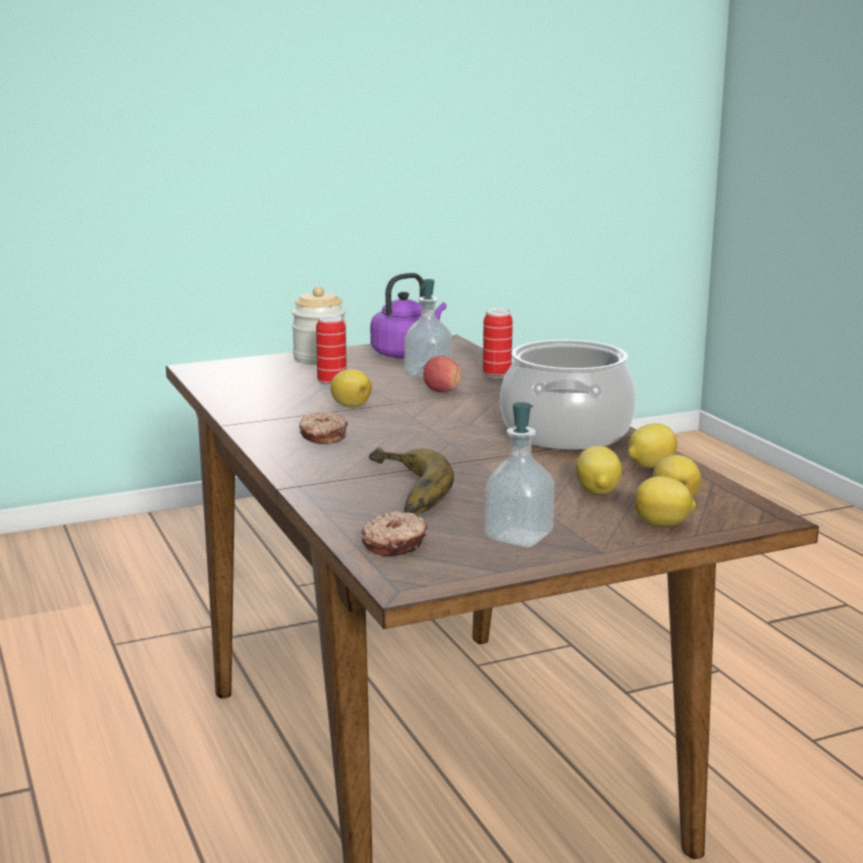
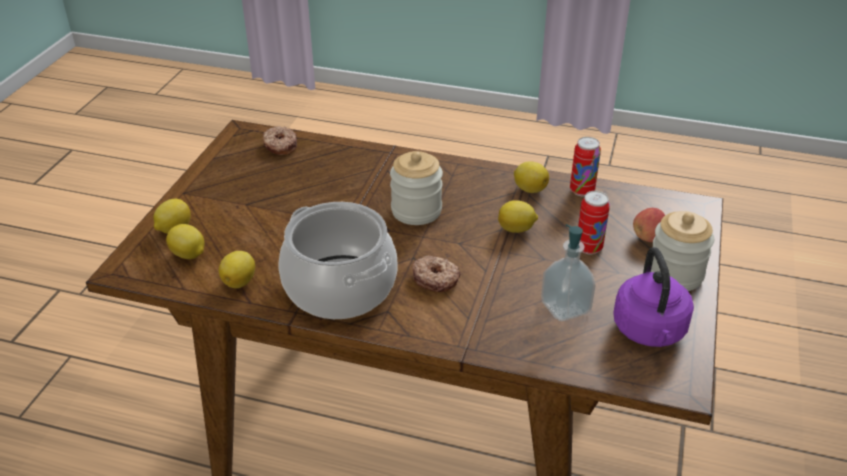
camera: 130 degrees right, 20 degrees up
(322, 436) = (462, 191): donut -> donut (435, 279)
(395, 442) = (416, 211): none -> jar
(400, 491) = (339, 176): banana -> none
(441, 391) = (506, 288): apple -> apple (648, 237)
(497, 375) = (520, 344): can -> can (582, 191)
(518, 537) = (234, 180): soap dispenser -> none
(597, 492) = (240, 235): lemon -> lemon (529, 189)

